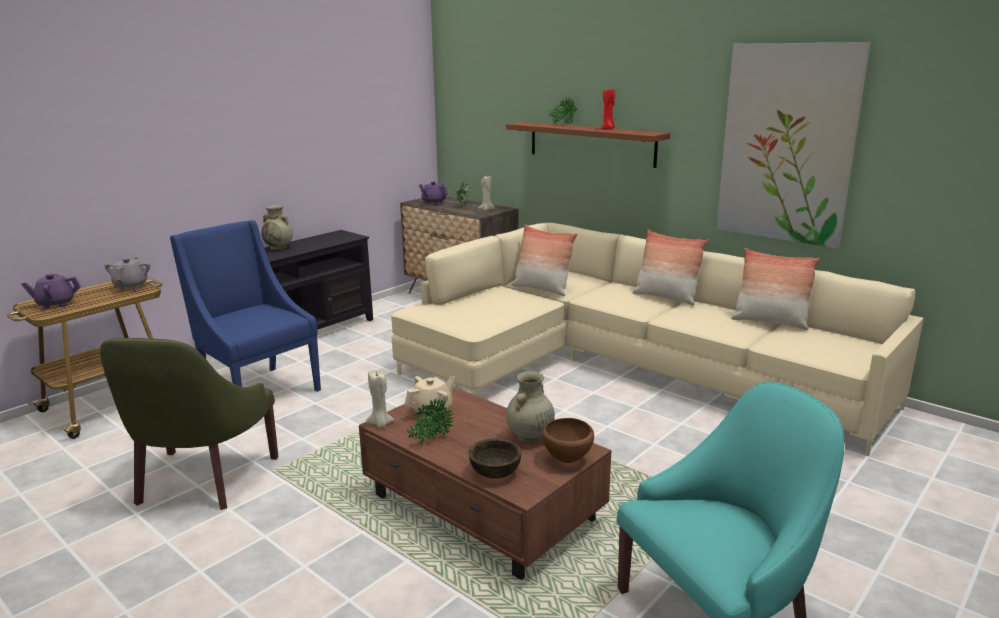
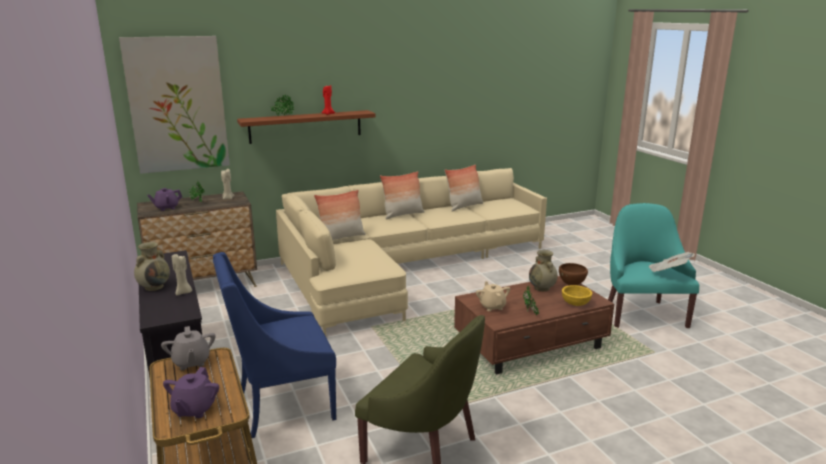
camera: 65 degrees left, 0 degrees up
(131, 286) = (191, 362): grey teapot -> grey teapot turned 135 degrees counterclockwise
(380, 424) = (498, 323): beige candle -> beige candle (184, 292)
(495, 472) = (575, 303): brown bowl -> yellow bowl
(716, 549) = (668, 272): none -> newspaper
(787, 144) = (439, 107): picture -> picture (177, 104)

